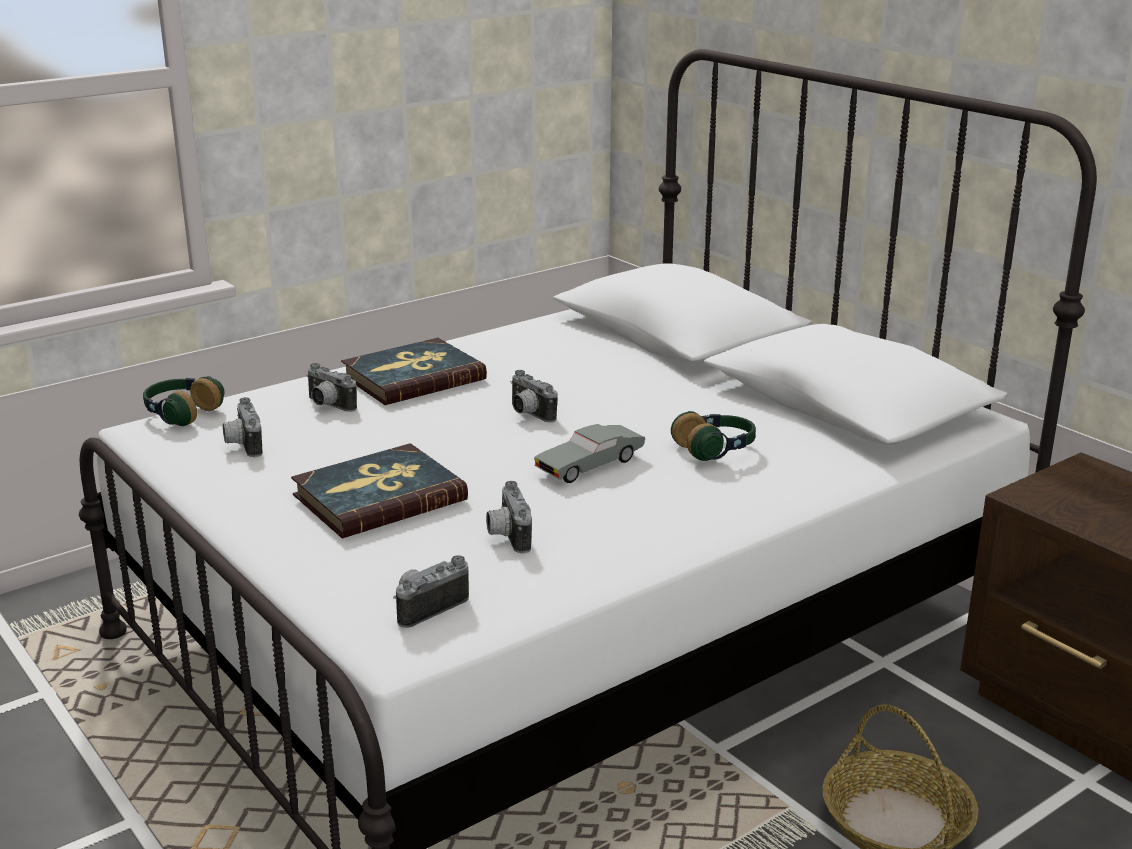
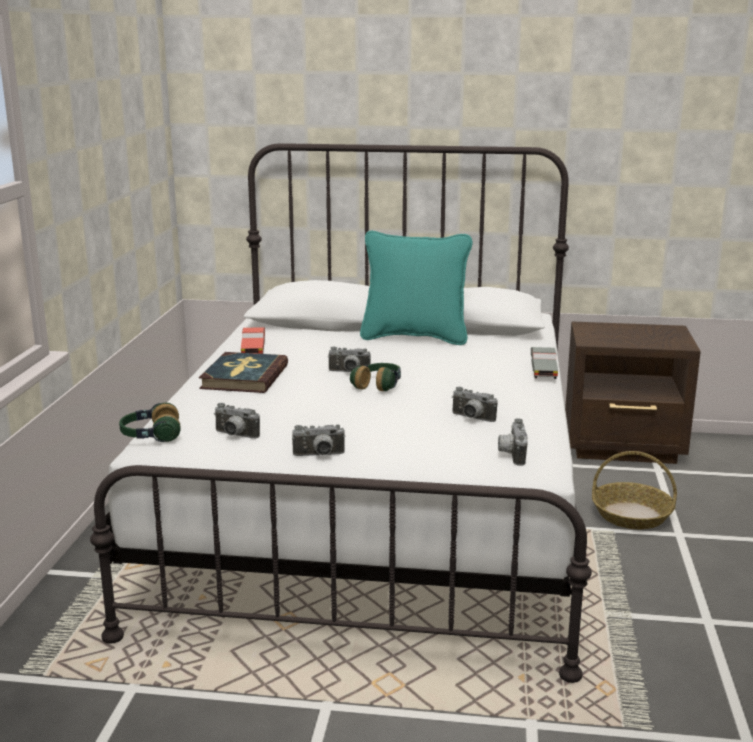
camera: 45 degrees left, 5 degrees down
(327, 406) = (231, 403): camera -> camera (319, 456)
(379, 497) = (373, 428): book -> none
(505, 345) = (253, 349): none -> red toy car
(590, 465) = (432, 381): grey toy car -> grey toy car (543, 370)
(715, 450) = (467, 358): headphones -> headphones (378, 386)
(724, 394) = (414, 337): none -> turquoise pillow

